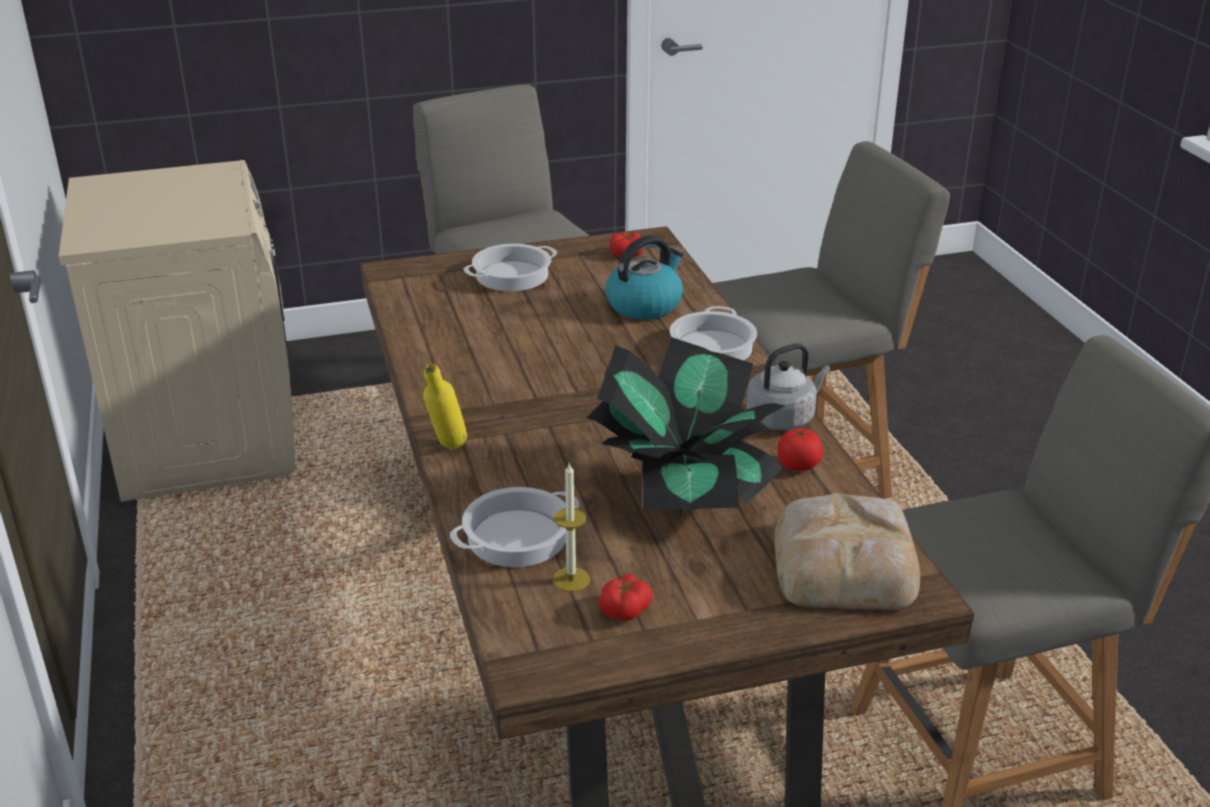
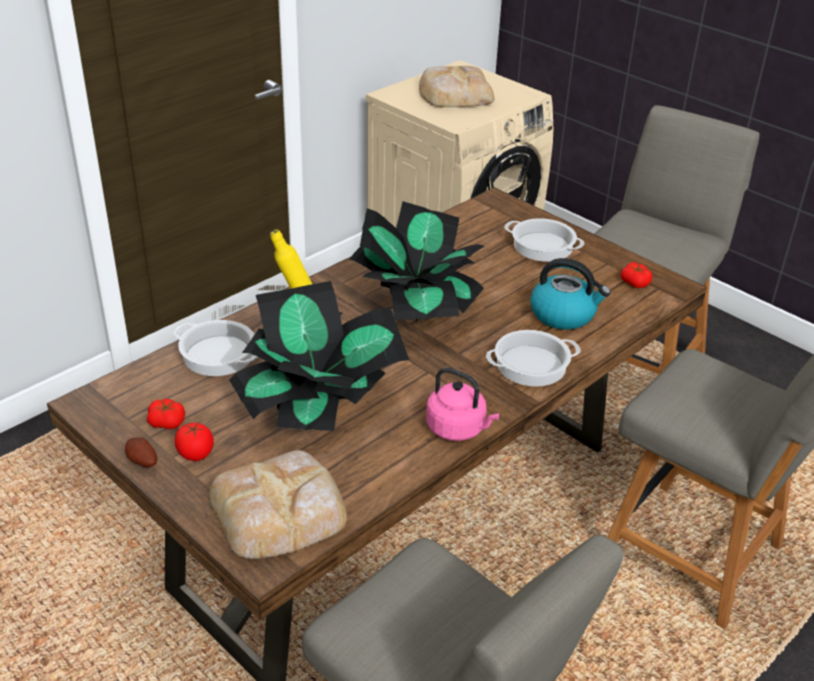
camera: 60 degrees right, 5 degrees up
(153, 206) = (454, 94): none -> bread
(551, 378) = (417, 307): none -> potted plant
(571, 579) = (186, 390): candle -> none
(690, 646) = (142, 462): none -> potato
(783, 418) = (458, 429): grey kettle -> pink kettle
(798, 465) = (395, 454): tomato -> tomato (195, 453)

